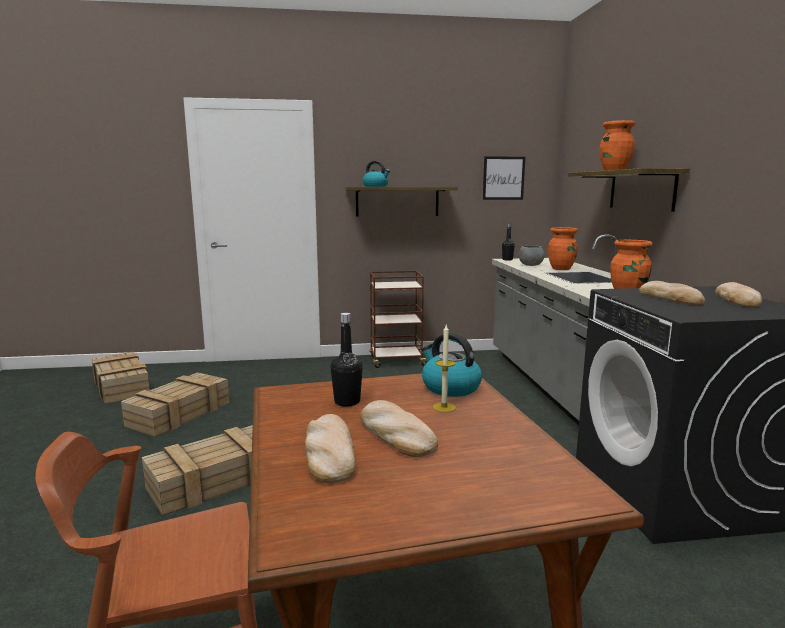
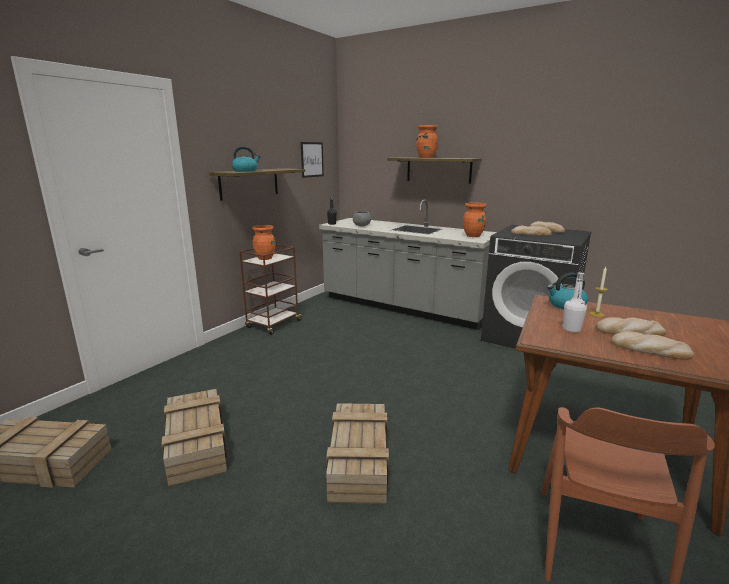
camera: 50 degrees left, 5 degrees up
(347, 402) = (571, 329): black bottle -> white bottle
(561, 269) = (386, 225): orange vase -> orange vase (265, 258)

